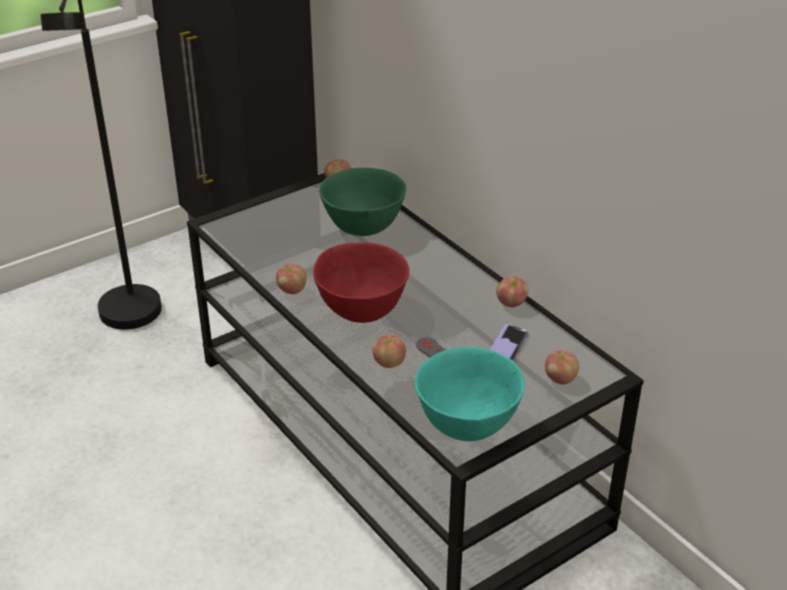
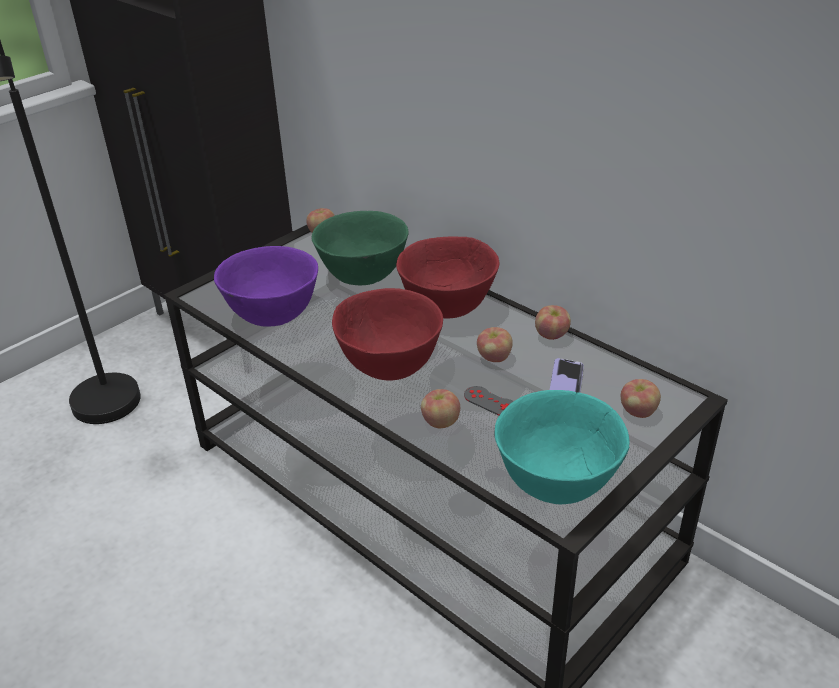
camera: 10 degrees left, 0 degrees up
(274, 253) = (272, 316): none -> purple bowl
(292, 290) = (304, 354): apple -> apple (494, 358)
(429, 264) = (448, 306): none -> red bowl

